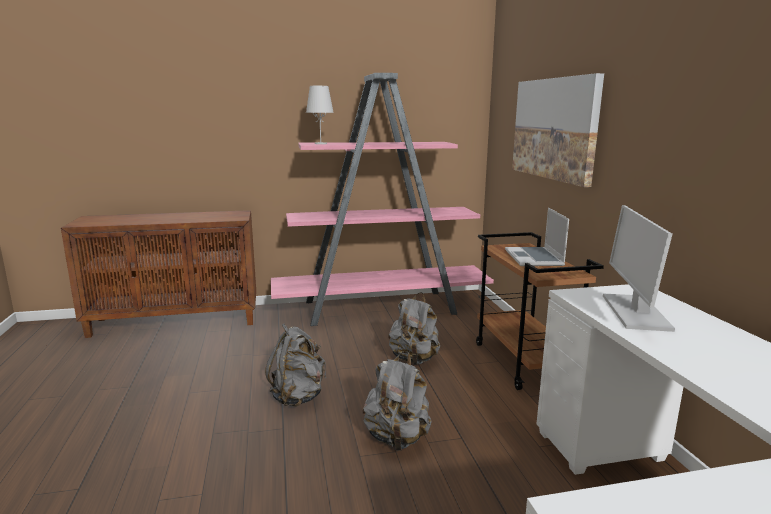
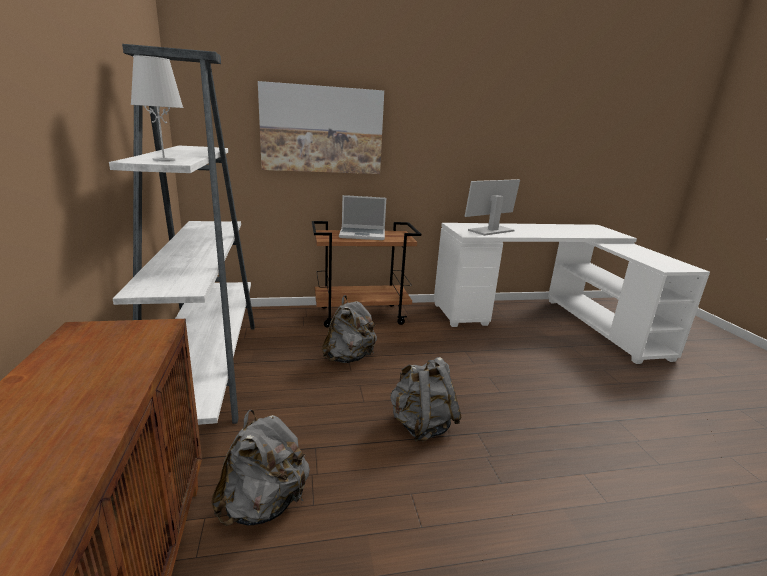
camera: 90 degrees left, 5 degrees up
(382, 308) = (206, 366): pink bookcase -> white bookcase
(397, 438) = (473, 375): grey backpack -> grey backpack (264, 504)
(634, 312) = (491, 230): monitor -> monitor turned 135 degrees clockwise

